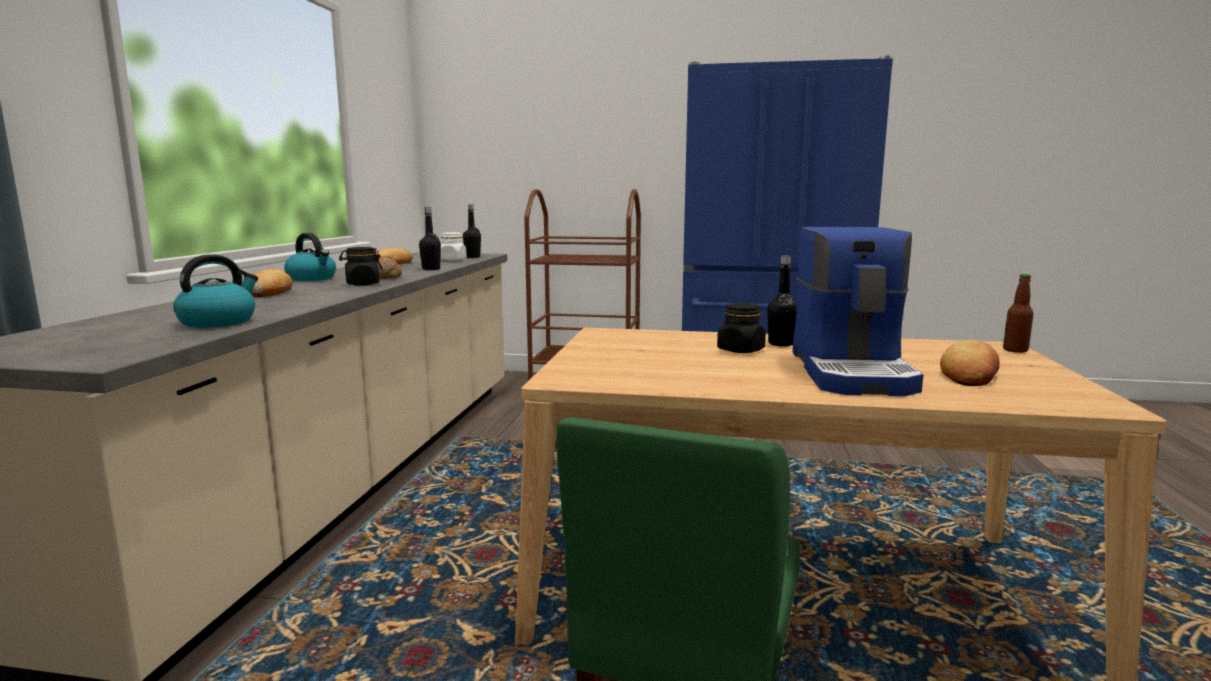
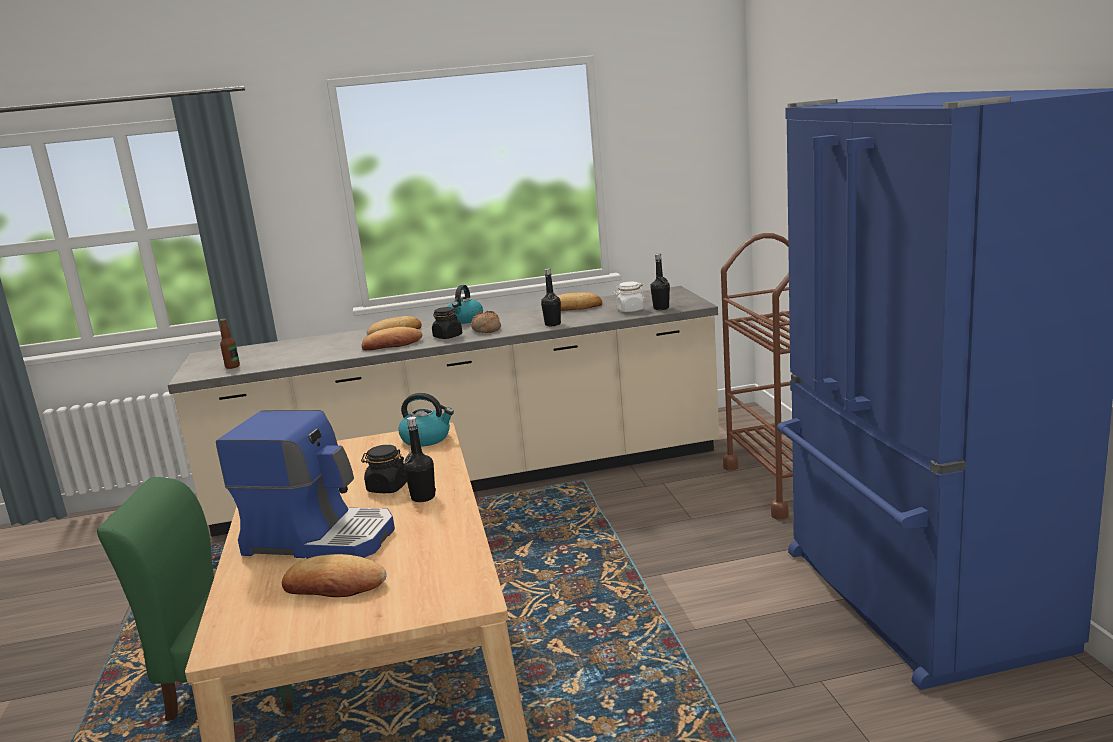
camera: 70 degrees right, 5 degrees up
(218, 322) = (284, 360): kettle -> kettle (427, 439)
(323, 294) = (392, 344): none -> bread
(853, 372) = (321, 538): coffee machine -> coffee machine turned 150 degrees counterclockwise
(1015, 350) = (453, 607): bottle -> bottle (232, 366)

